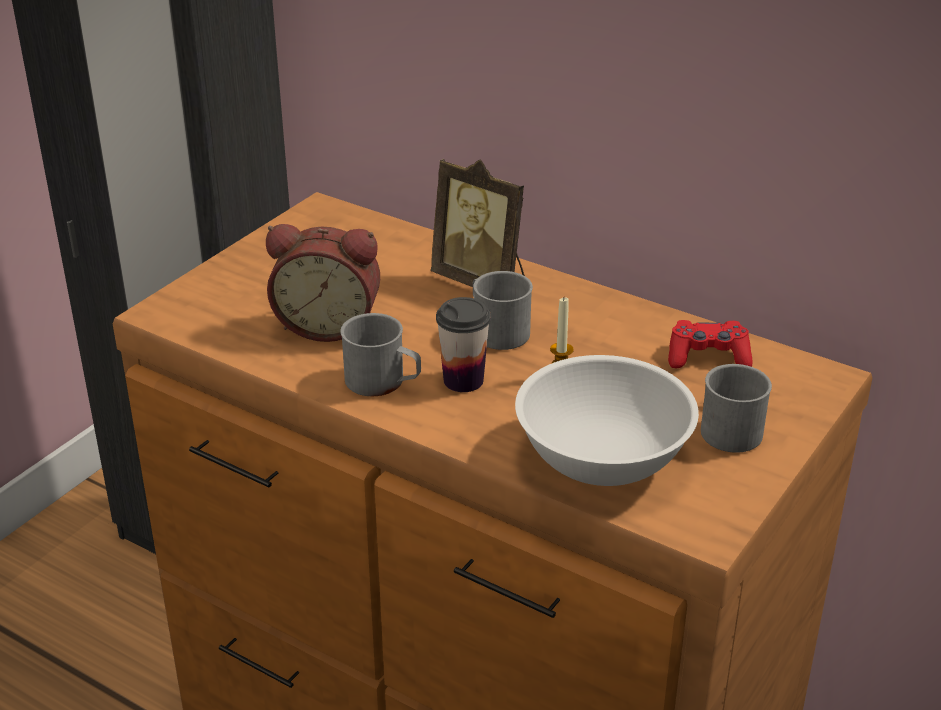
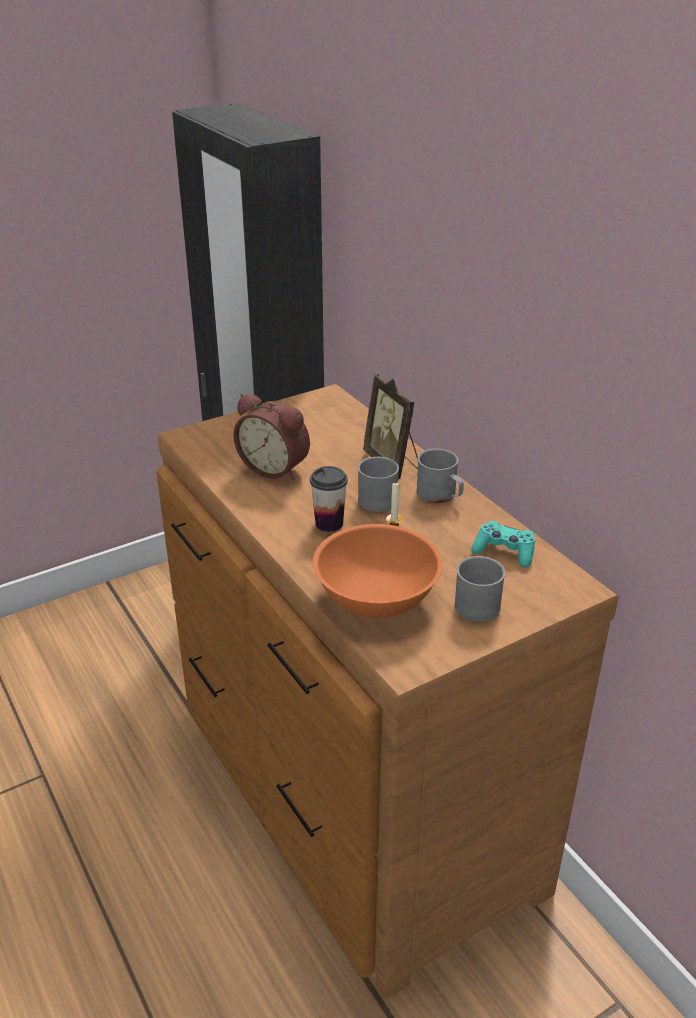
camera: 25 degrees right, 0 degrees up
(383, 382) = (279, 511): grey mug -> grey mug (440, 495)
(602, 458) = (377, 597): white bowl -> orange bowl
(708, 357) = (504, 552): red game controller -> turquoise game controller

